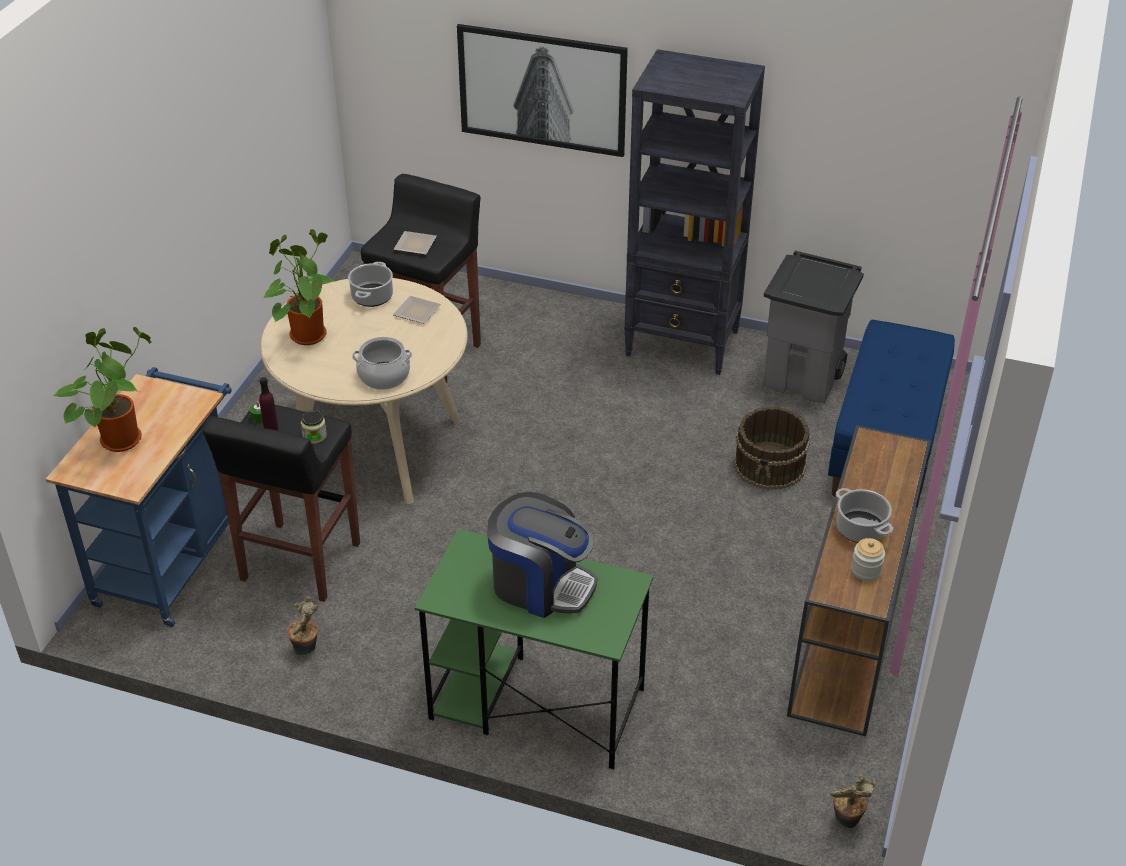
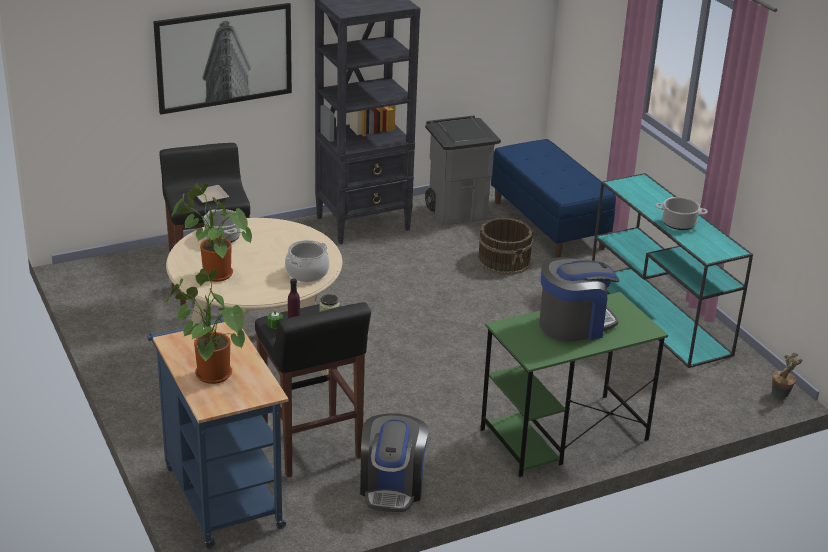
camera: 45 degrees left, 10 degrees down
(307, 649) = (392, 487): potted plant -> coffee machine
(417, 313) = (269, 233): plate -> none
(850, 633) = (660, 316): brown console table -> turquoise console table
(866, 570) = (710, 239): jar -> none

